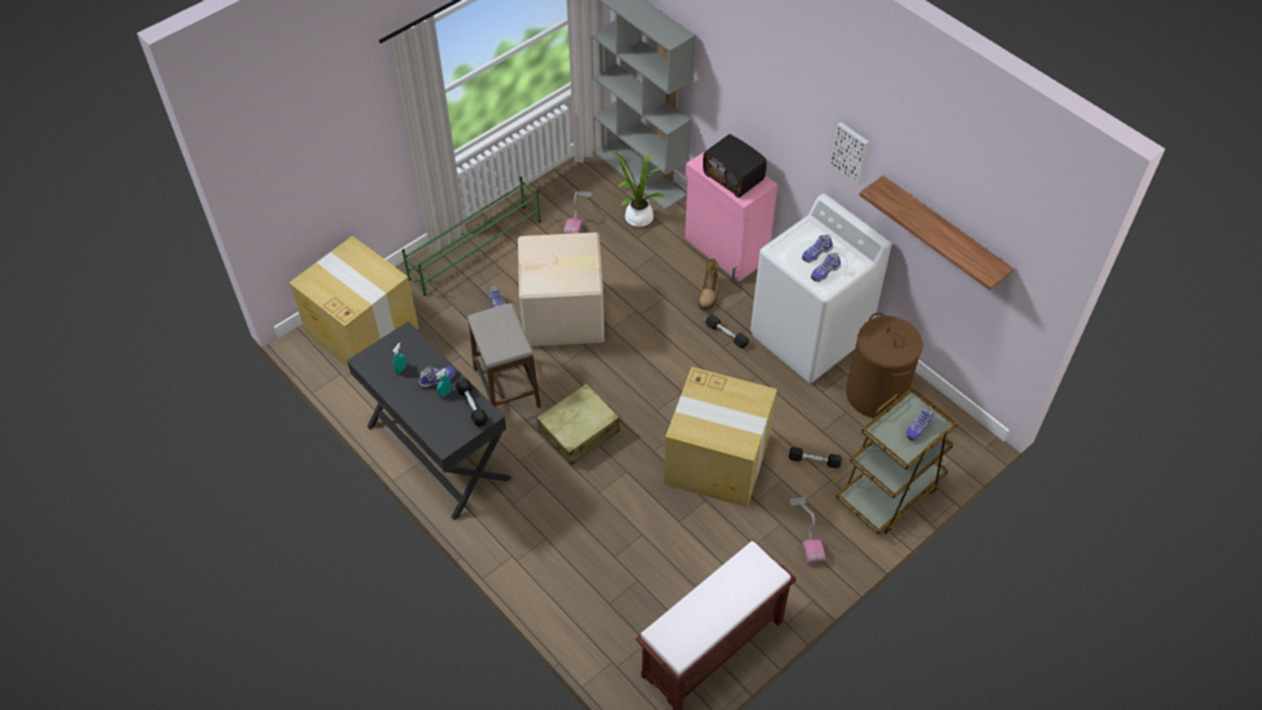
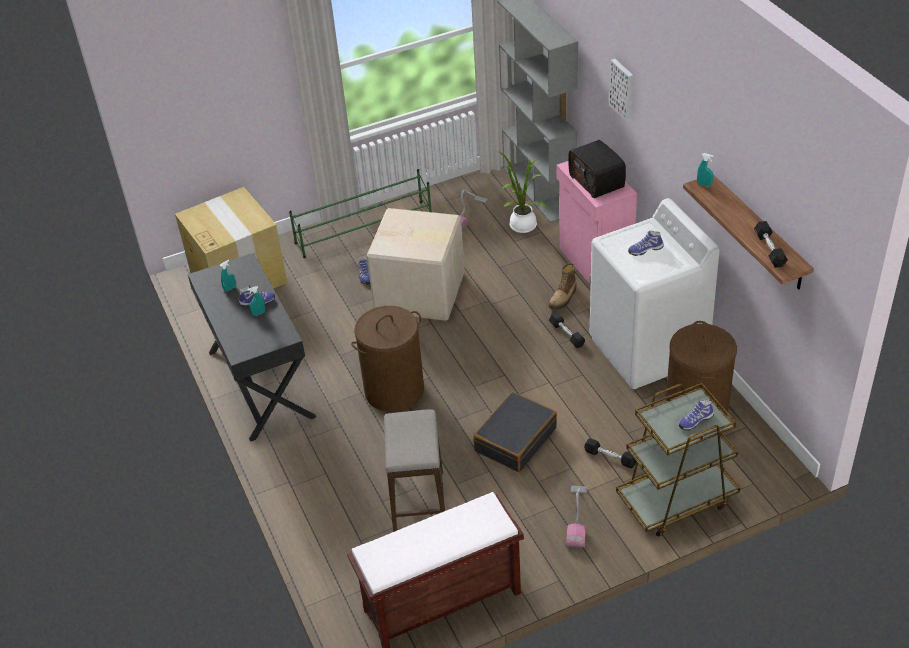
camera: 20 degrees right, 10 degrees down
(472, 406) = (277, 327): black dumbbell -> black dumbbell (769, 249)
(507, 387) = (344, 343): stool -> stool (419, 502)
(579, 431) = (394, 390): beige suitcase -> brown laundry basket
(718, 461) = (515, 439): cardboard box -> black suitcase
(824, 272) = (646, 266): shoe -> none
(851, 152) = (689, 151): picture -> picture (623, 89)
(880, 189) = (704, 184): none -> turquoise spray bottle

